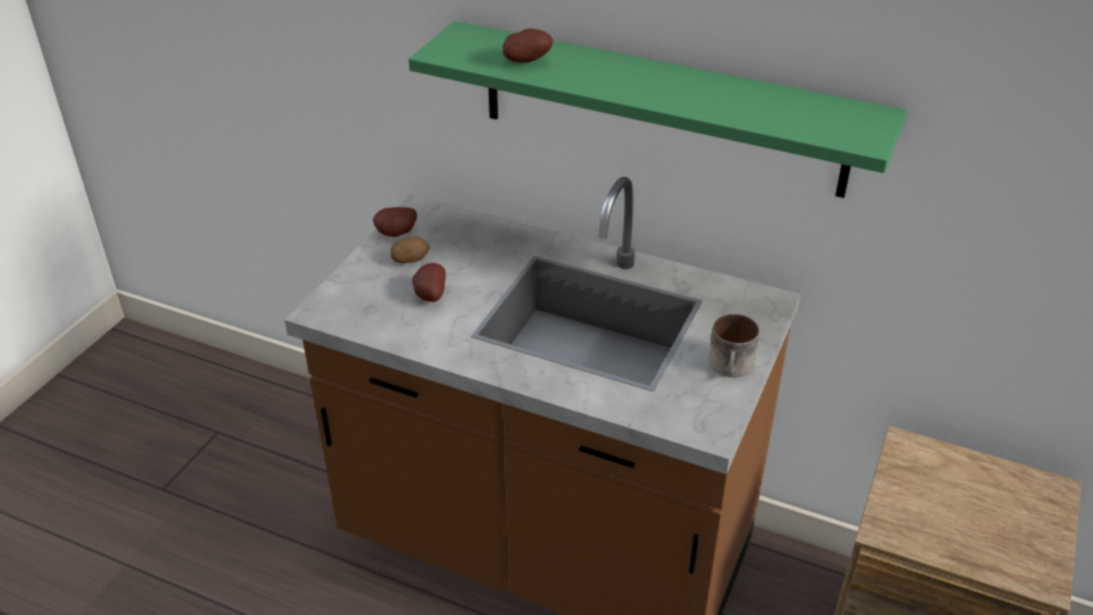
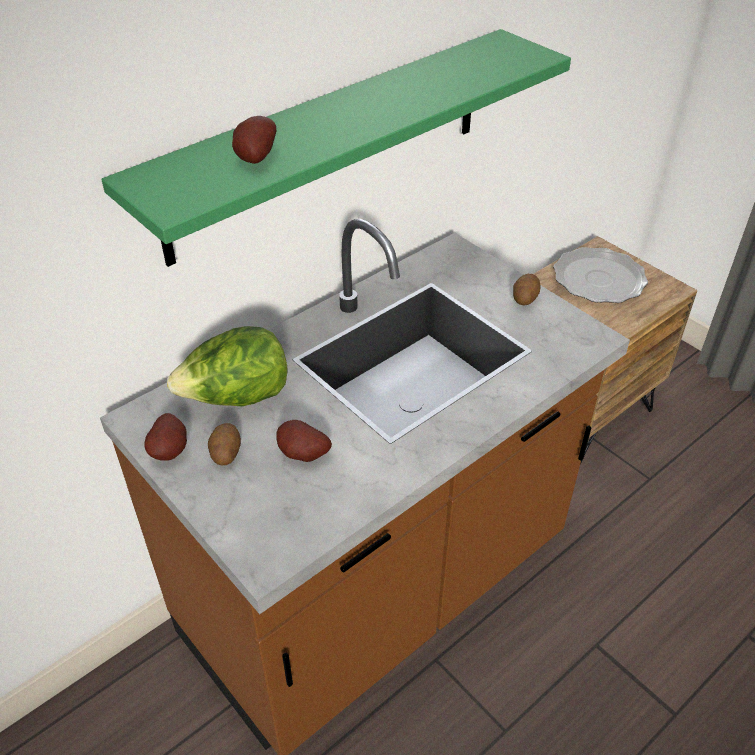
camera: 65 degrees left, 5 degrees up
(470, 244) = (237, 398): none -> lettuce
(732, 367) = (524, 298): mug -> potato
(988, 502) = (599, 279): none -> plate

